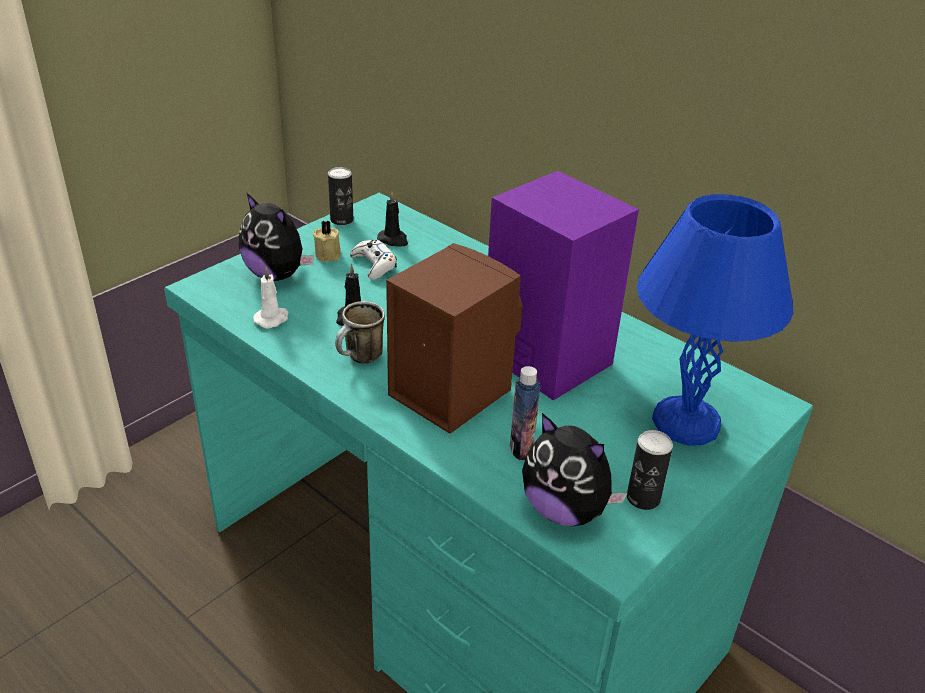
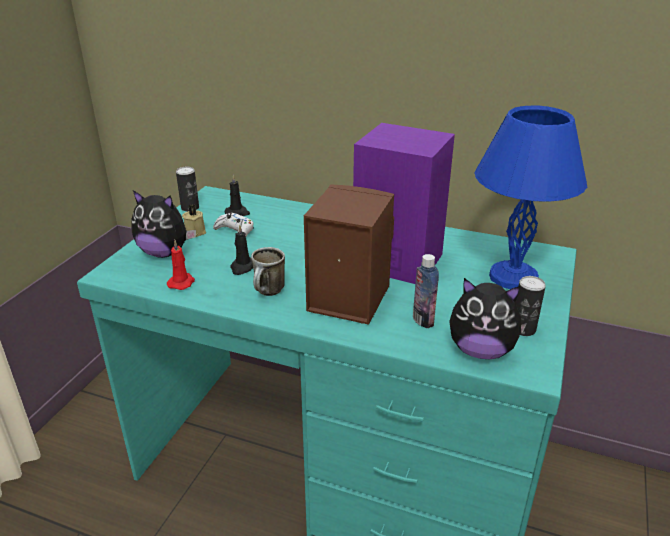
camera: 20 degrees left, 5 degrees down
(272, 319) = (182, 282): white candle -> red candle

